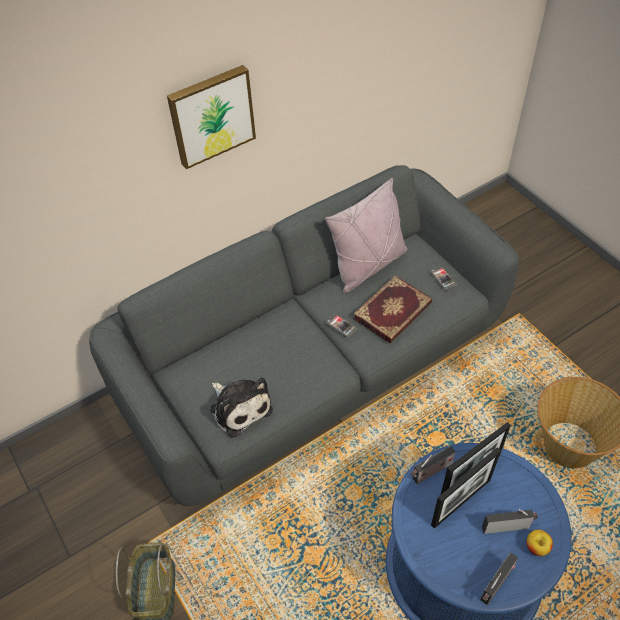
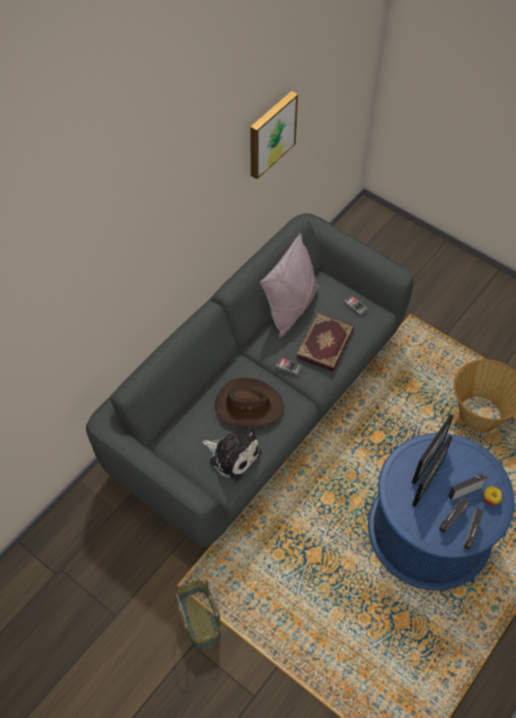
camera: 20 degrees left, 5 degrees up
(211, 115) = (162, 224): picture -> picture (270, 134)
(279, 357) = (248, 406): none -> brown hat
(431, 472) = (399, 466): radio -> radio (451, 520)

